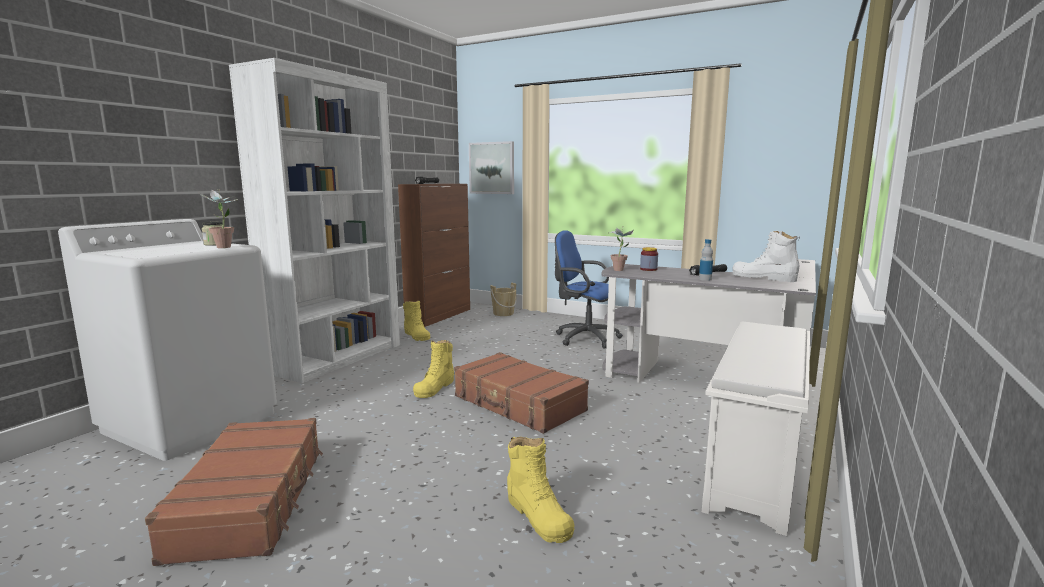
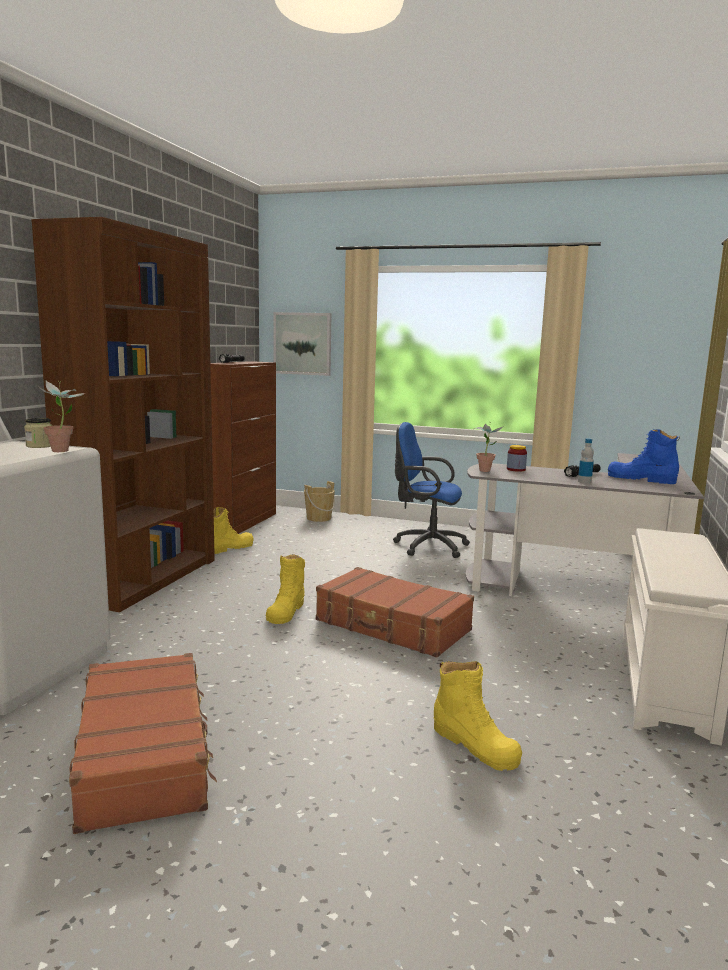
camera: 10 degrees left, 0 degrees up
(337, 357) = (144, 579): white bookcase -> brown bookcase
(416, 335) = (228, 548): yellow boot -> yellow boot turned 90 degrees counterclockwise
(763, 278) = (641, 479): white boot -> blue boot

